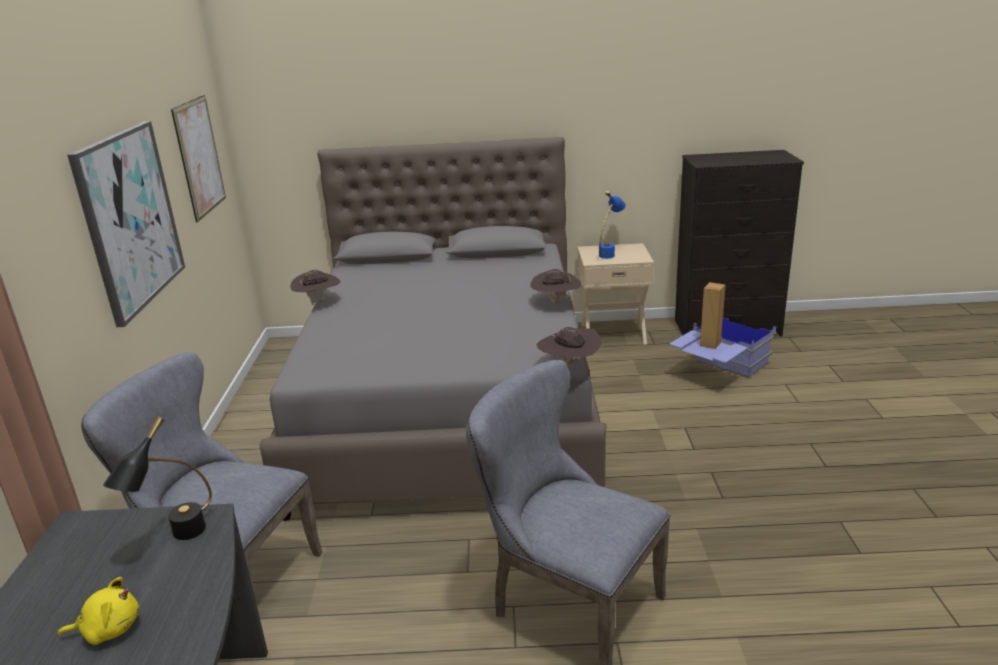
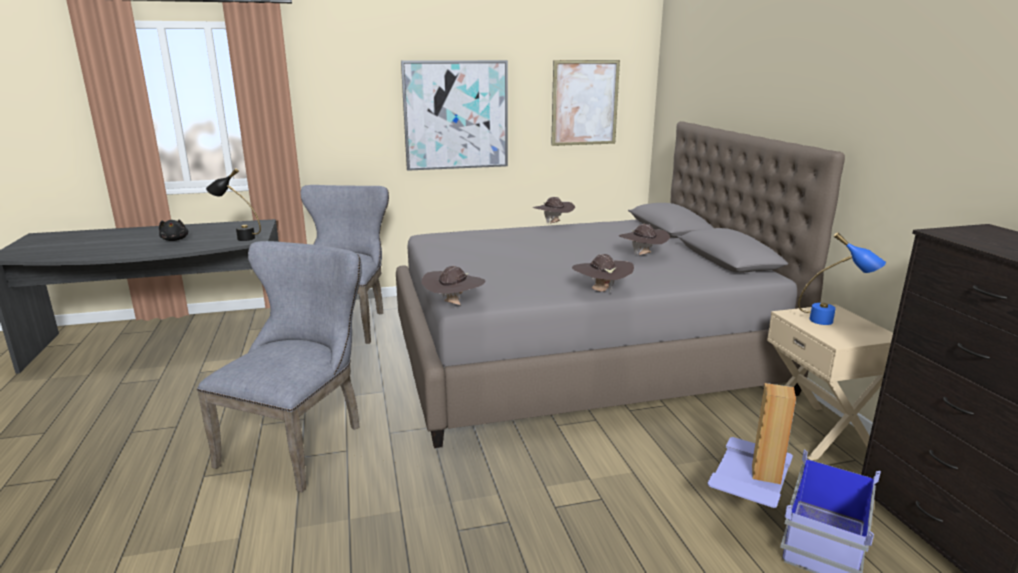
camera: 75 degrees right, 5 degrees down
(109, 629) = (175, 240): yellow plush toy -> black plush toy
(467, 277) = (643, 256): none -> brown hat

